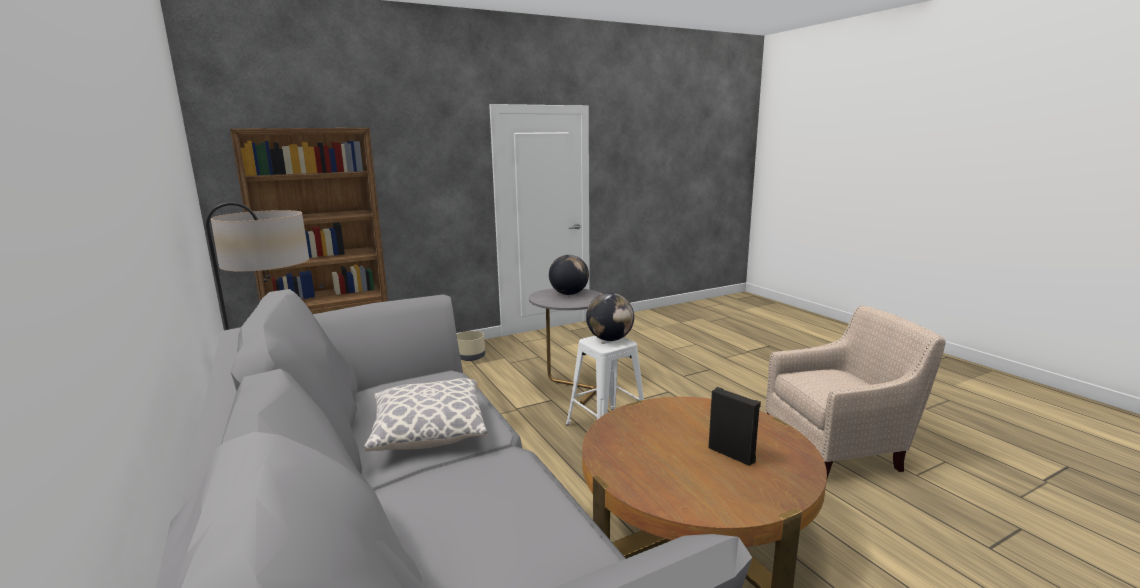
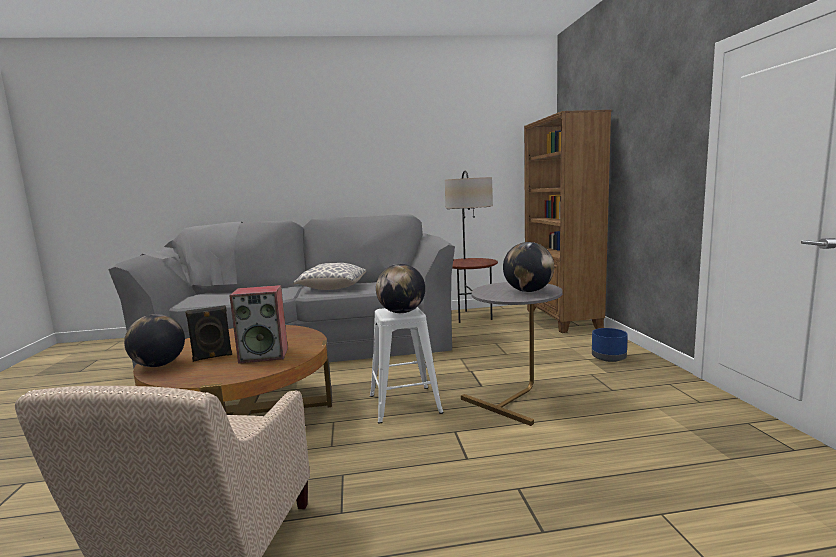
camera: 110 degrees right, 5 degrees down
(471, 357) = (609, 358): beige planter -> blue planter
(697, 422) = (264, 355): none -> speaker
(789, 482) = (159, 365): none -> globe

